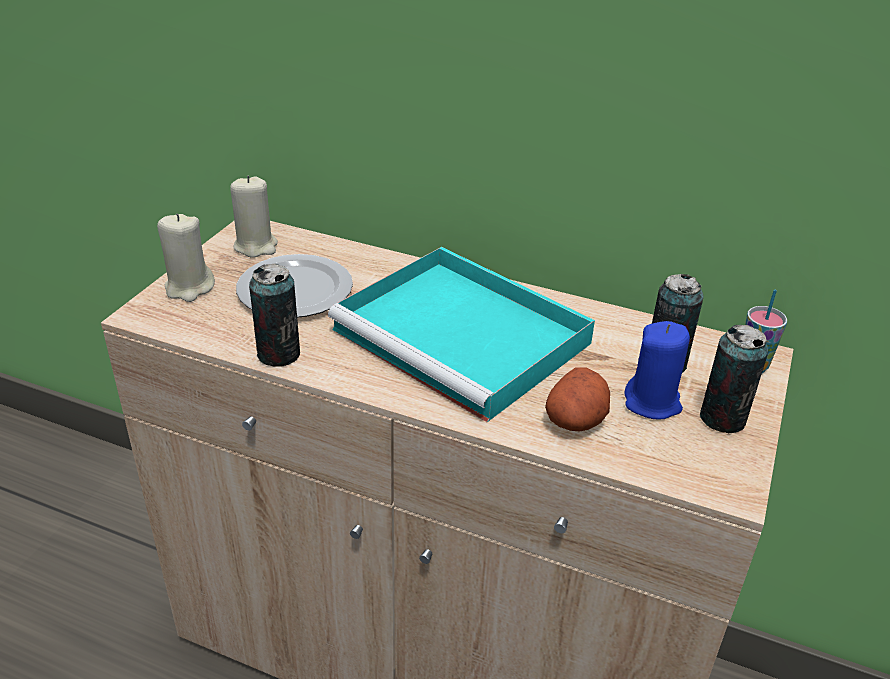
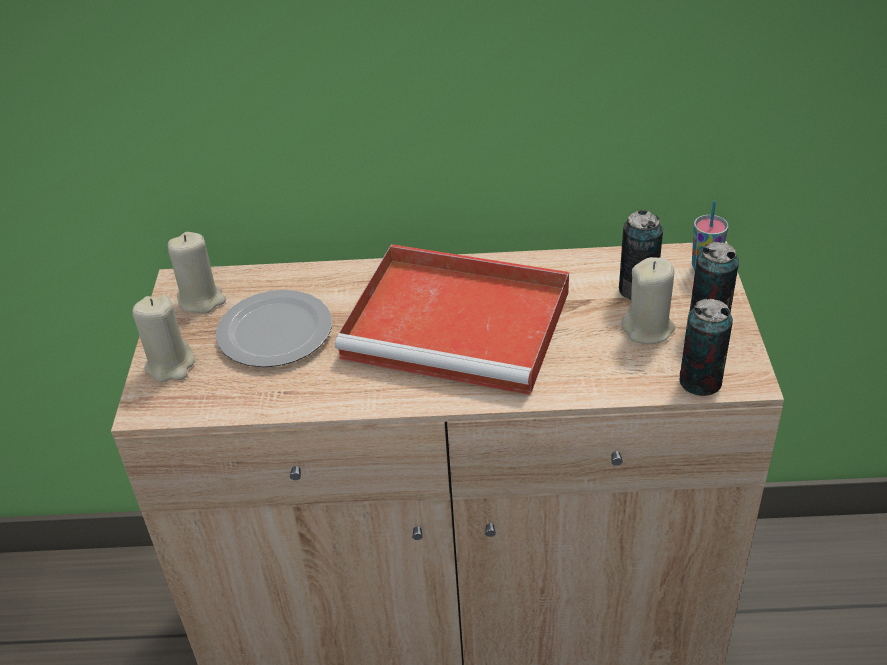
camera: 20 degrees left, 5 degrees up
(278, 354) = (308, 400): can -> can (700, 382)
(466, 338) = (461, 324): turquoise tray -> red tray
(576, 420) = (598, 366): potato -> none
(652, 403) = (648, 329): blue candle -> beige candle

